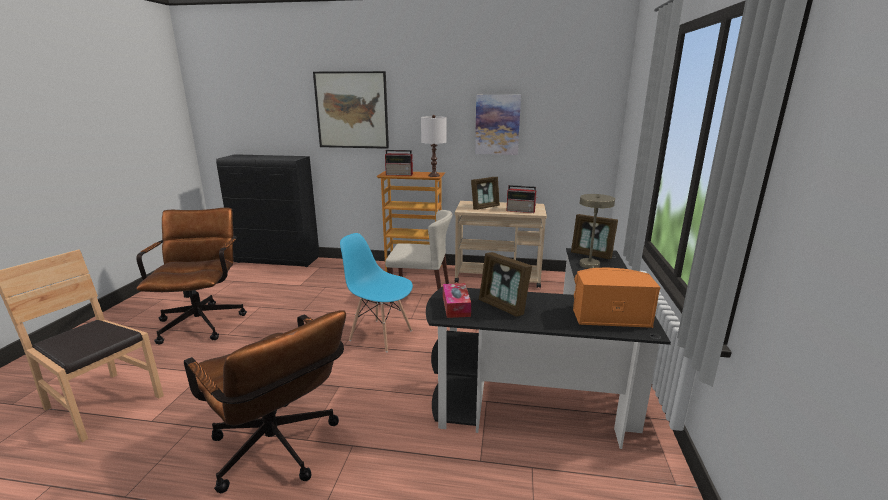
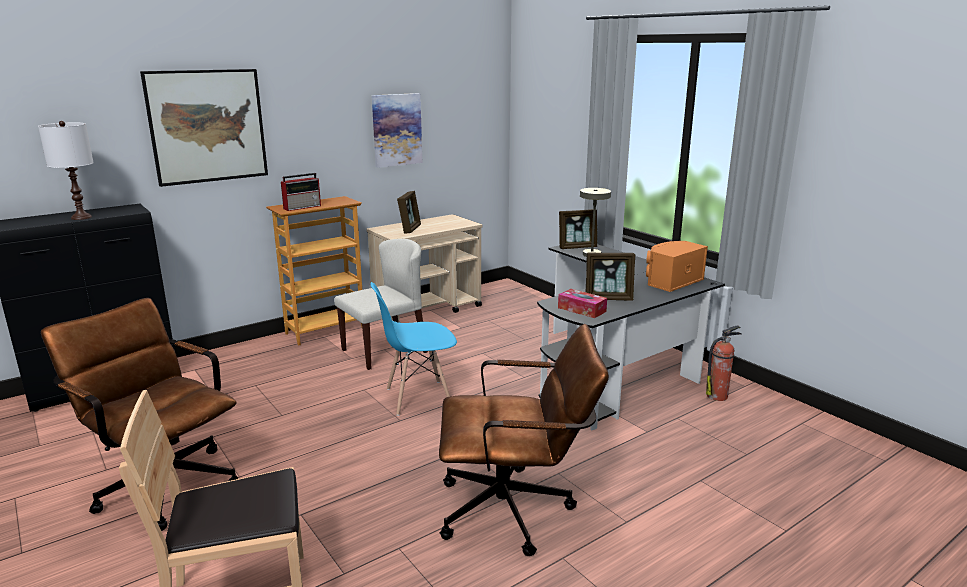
camera: 45 degrees left, 0 degrees up
(434, 175) = (347, 201): white table lamp -> white table lamp (81, 217)
(521, 211) = (451, 225): radio -> none
(619, 474) = (718, 396): none -> fire extinguisher

